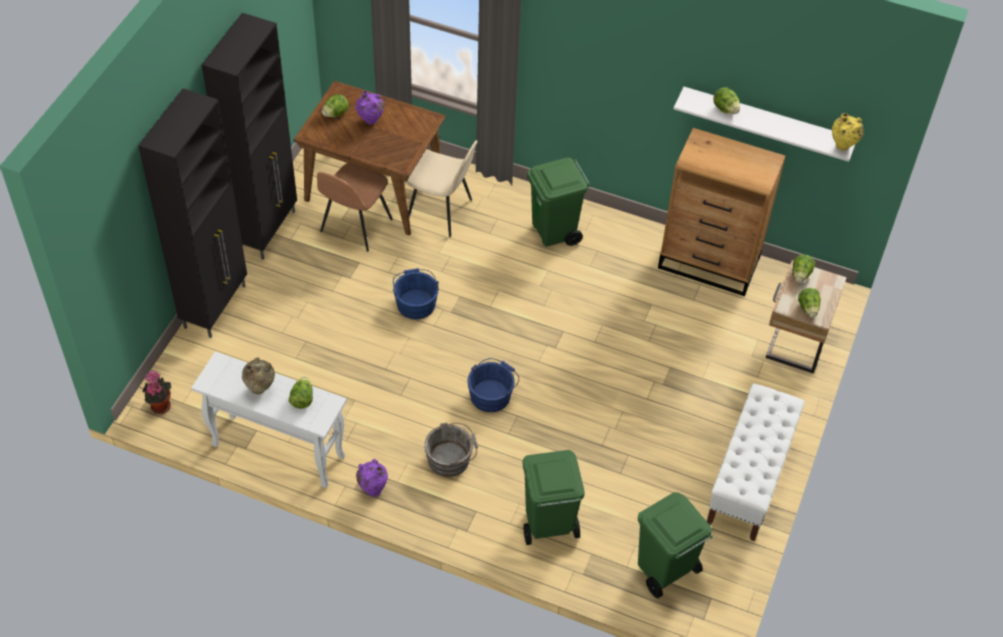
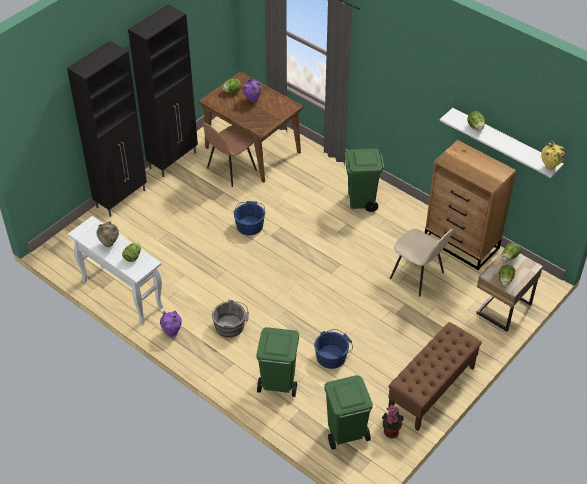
camera: 20 degrees right, 5 degrees down
(160, 405) = (61, 249): potted plant -> potted plant (390, 431)
(440, 211) = (290, 172): beige chair -> beige chair (418, 276)
(492, 394) = (276, 292): blue bucket -> blue bucket (332, 355)
(749, 478) = (431, 389): white bench -> brown bench

